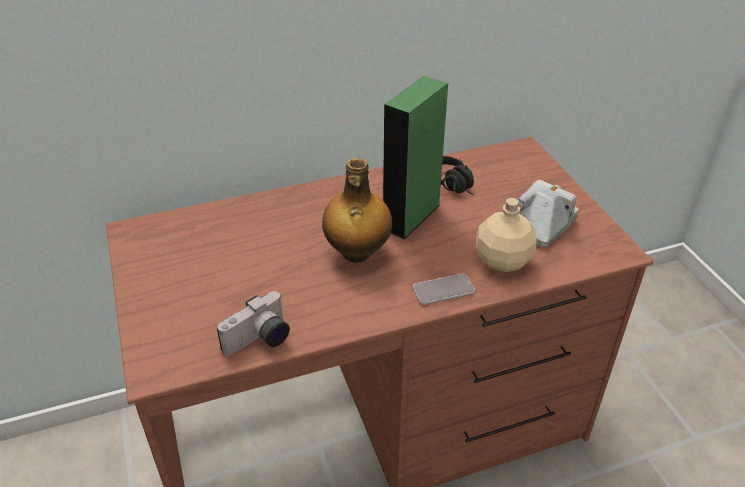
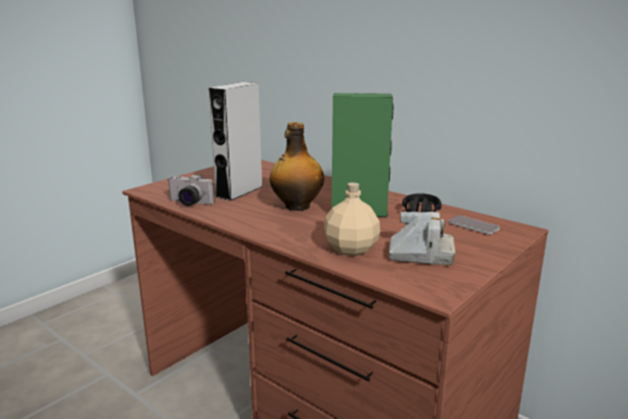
camera: 60 degrees right, 20 degrees down
(258, 280) = (239, 191): none -> grey speaker
(443, 290) = (290, 237): phone -> phone (473, 226)

